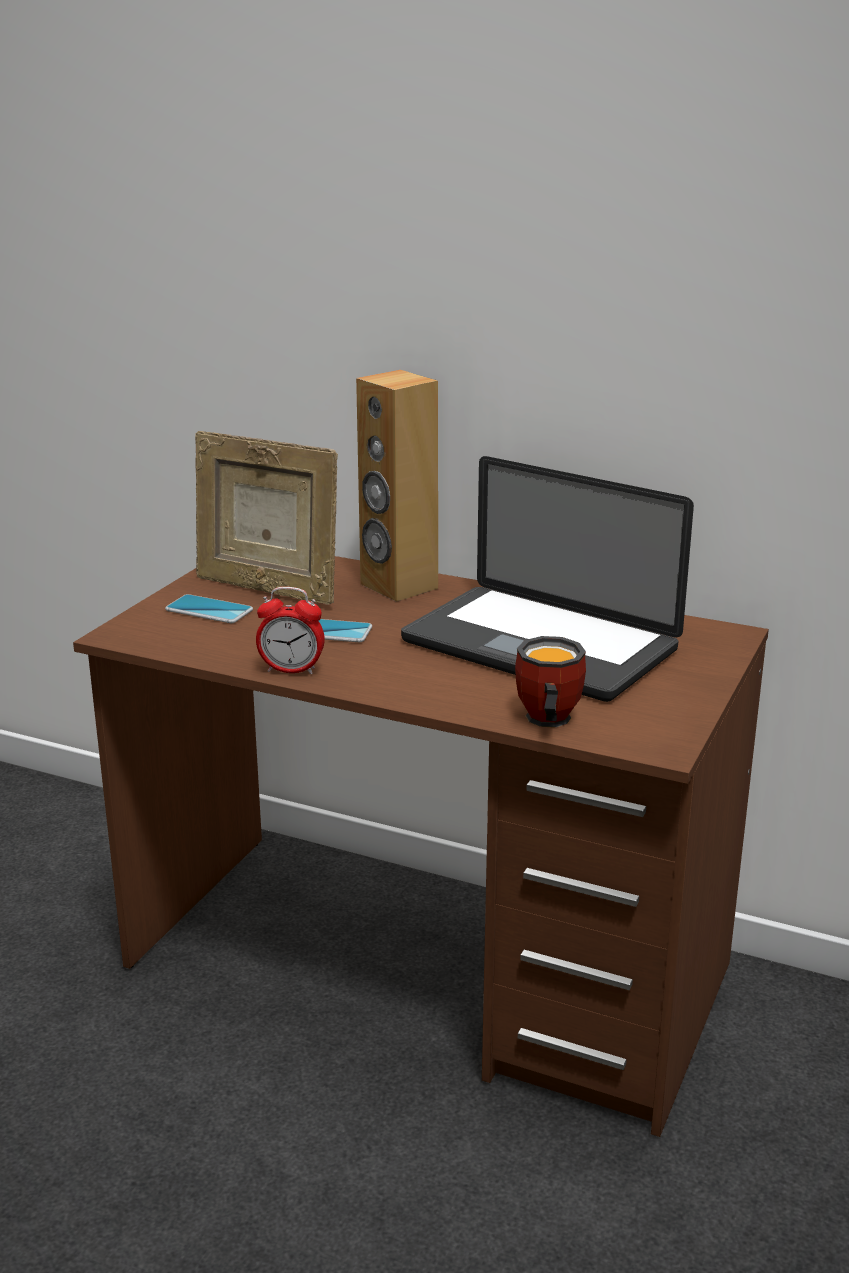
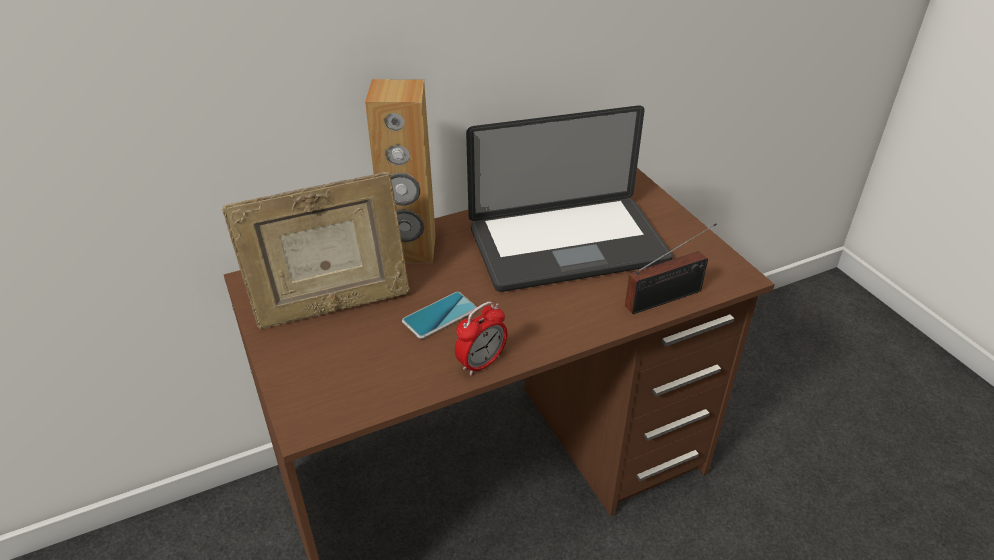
camera: 50 degrees left, 15 degrees up
(209, 610) = (329, 353): phone -> none
(544, 721) = (668, 298): mug -> radio

